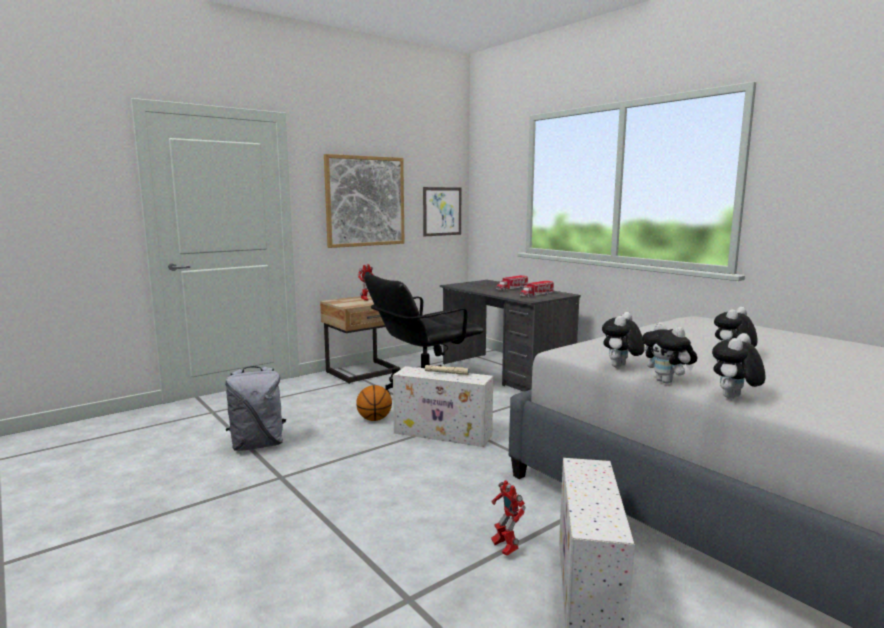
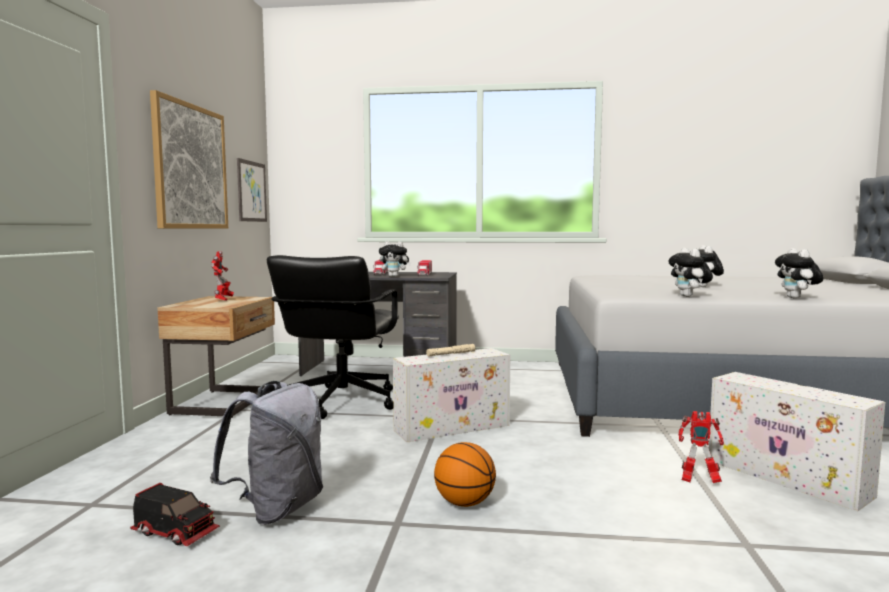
camera: 45 degrees left, 5 degrees down
(208, 438) = (176, 532): none -> toy truck
(374, 419) = (355, 438): basketball -> basketball (464, 503)
(667, 382) = (740, 298): plush toy -> plush toy (395, 276)

